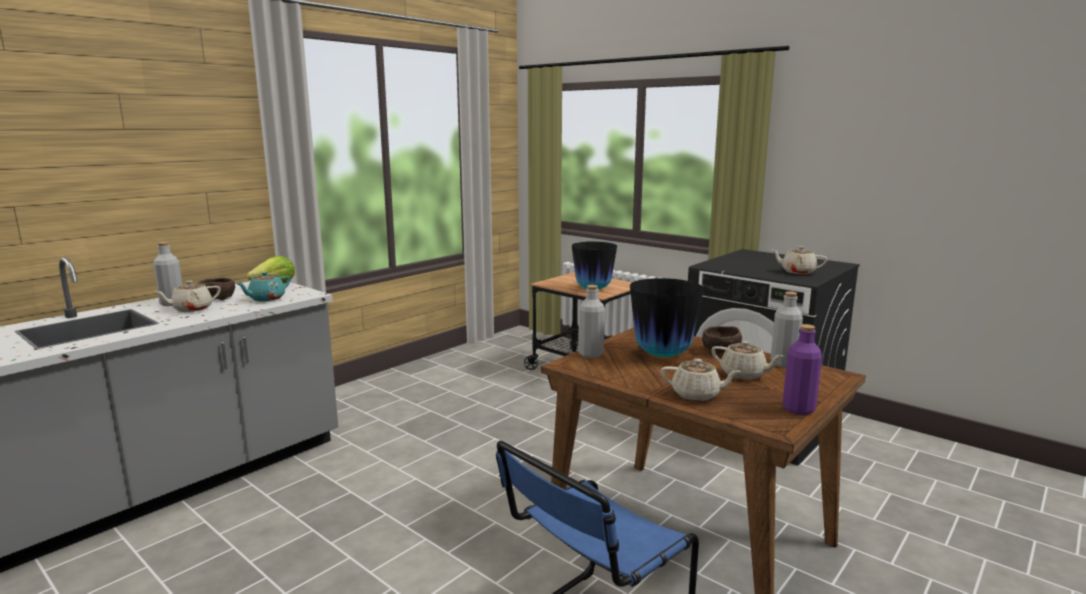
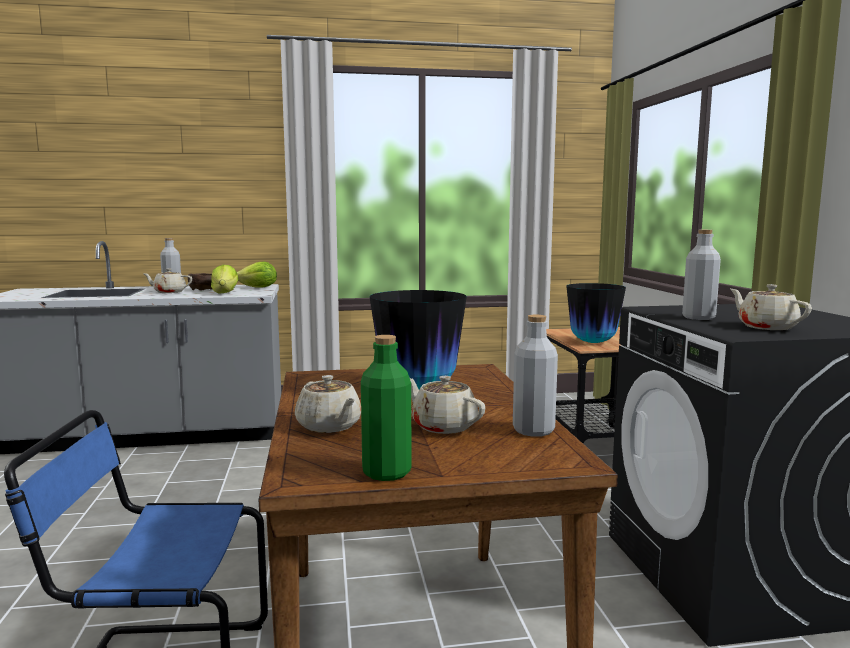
camera: 40 degrees right, 5 degrees down
(266, 299) = (225, 293): turquoise teapot -> lettuce
(590, 354) = (353, 373): grey bottle -> grey bottle (698, 317)
(720, 351) = (493, 401): brown bowl -> none
(744, 375) = (443, 426): beige teapot -> beige teapot turned 150 degrees clockwise
(798, 409) = (386, 472): purple bottle -> green bottle

